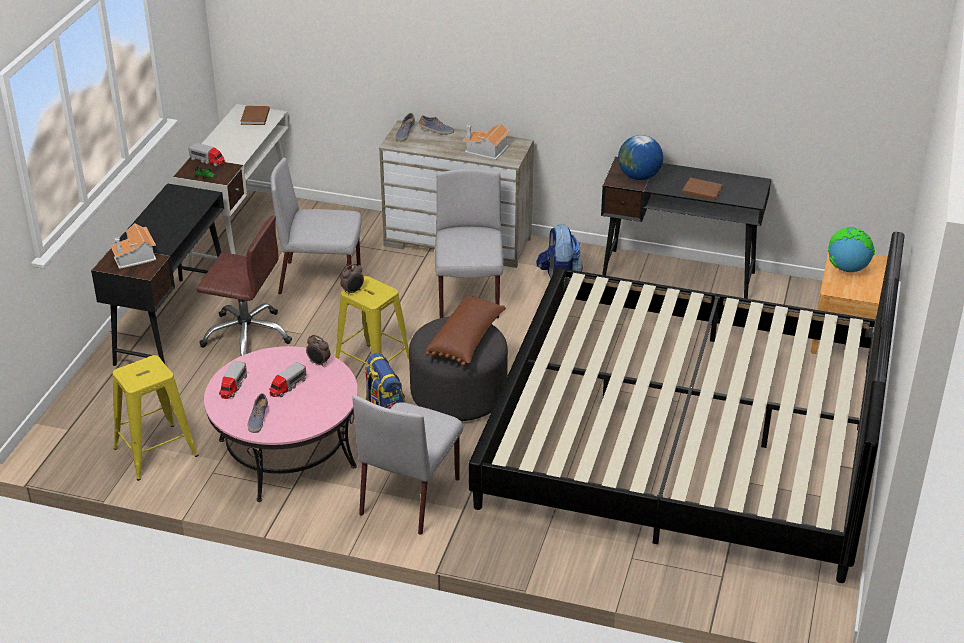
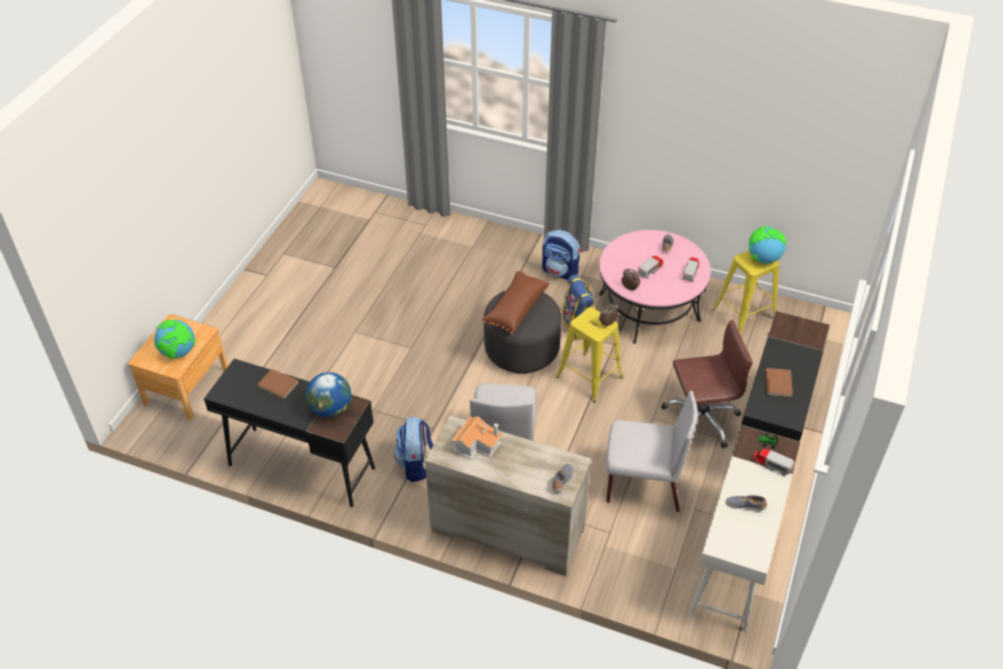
camera: 175 degrees left, 10 degrees up
(133, 373) = (763, 259): none -> globe
(135, 257) = (797, 336): toy house -> none
(247, 335) = (700, 419): brown office chair -> brown office chair turned 150 degrees clockwise
(254, 117) = (738, 541): brown book -> brown book (778, 383)
(410, 495) = (560, 272): grey chair -> backpack
(436, 131) = (528, 481): shoe -> shoe (745, 505)
(685, 436) = (360, 302): bed -> none

